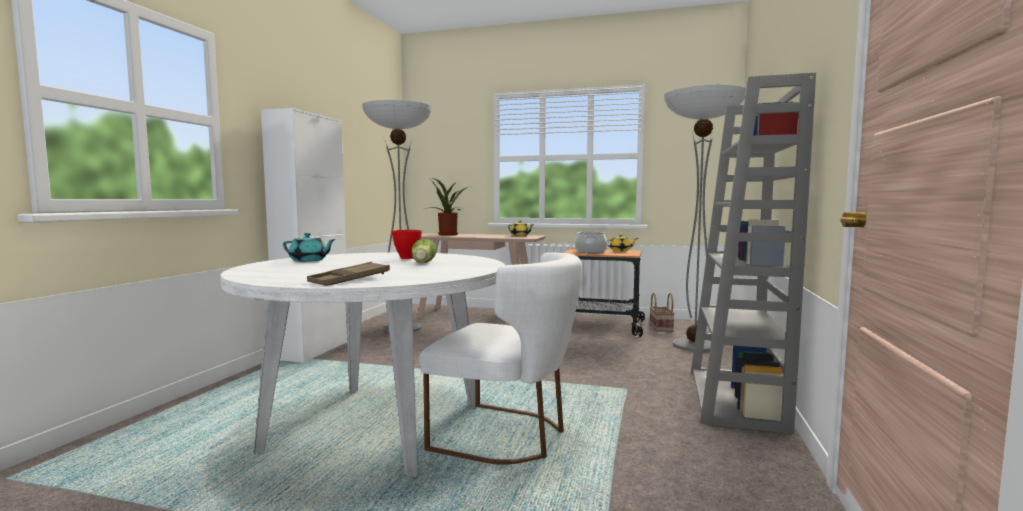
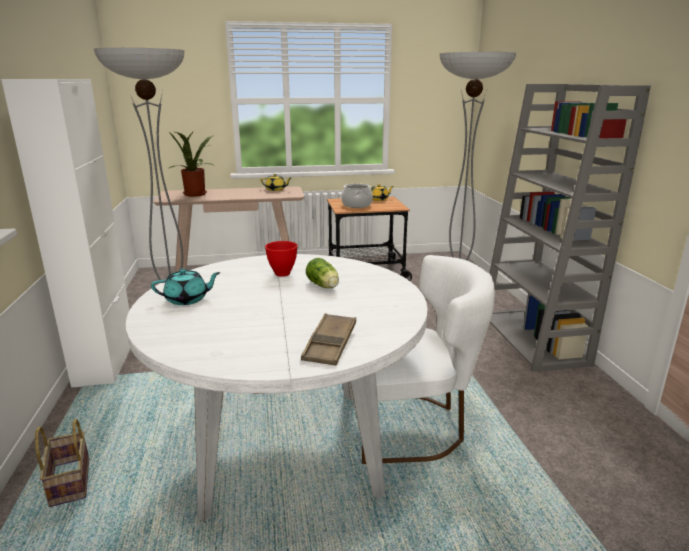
camera: 25 degrees left, 15 degrees up
(660, 327) = (413, 266): basket -> basket (69, 481)

